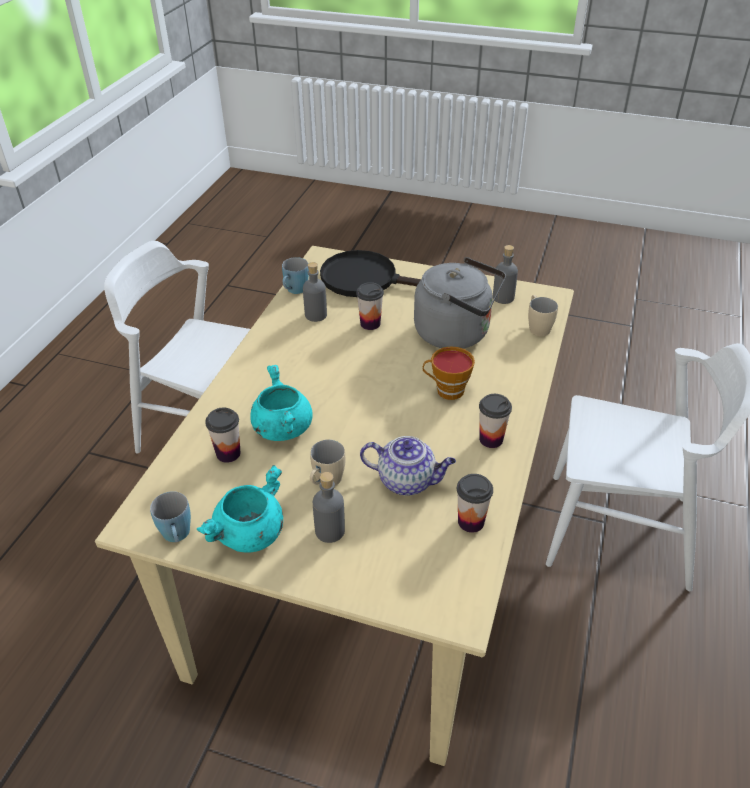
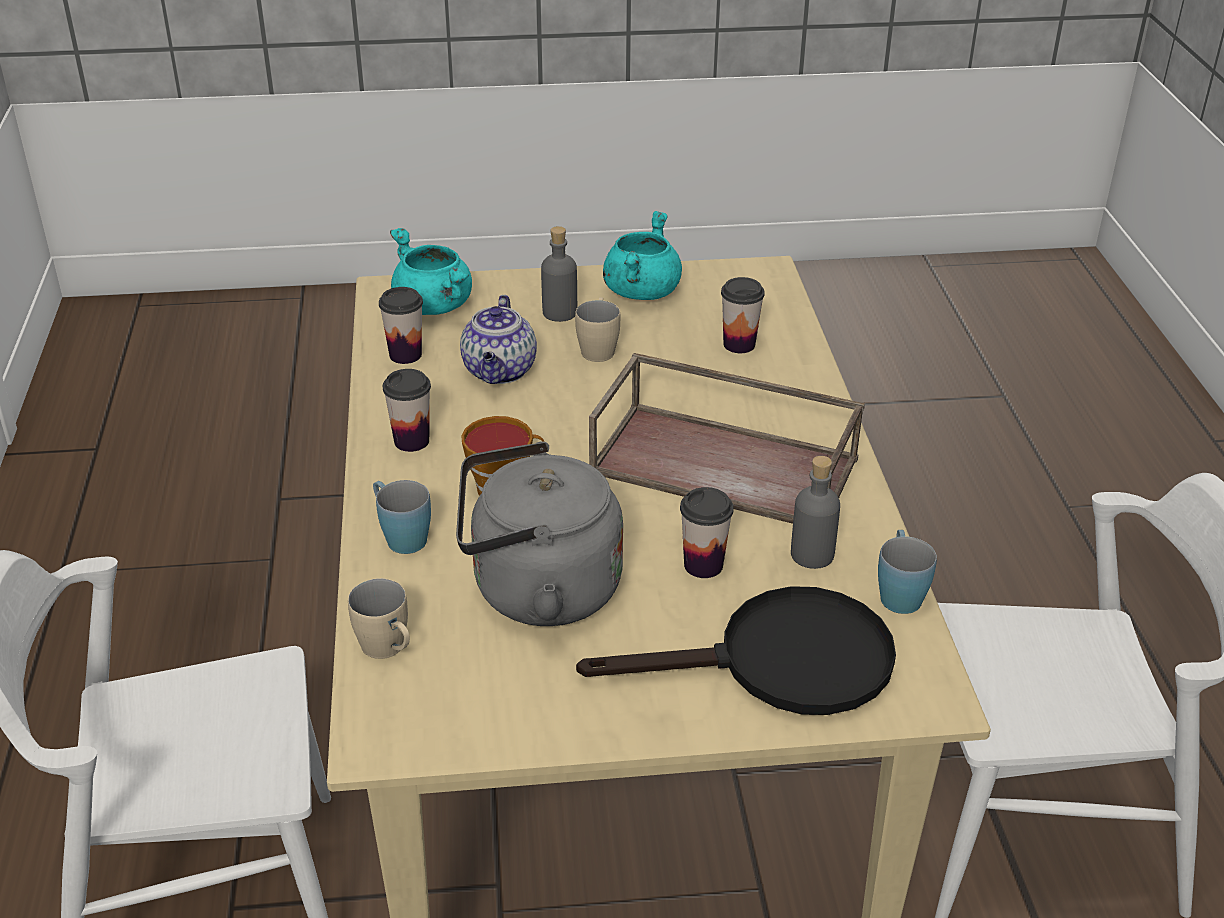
camera: 155 degrees right, 5 degrees down
(177, 537) = (712, 274): blue mug -> blue mug (400, 536)
(282, 428) = (701, 384): turquoise cooking pot -> turquoise cooking pot (435, 306)
(315, 369) = (727, 465): none -> brown tray
(408, 481) = (500, 372): teapot -> teapot turned 75 degrees counterclockwise
(503, 297) = (479, 703): grey bottle -> none

